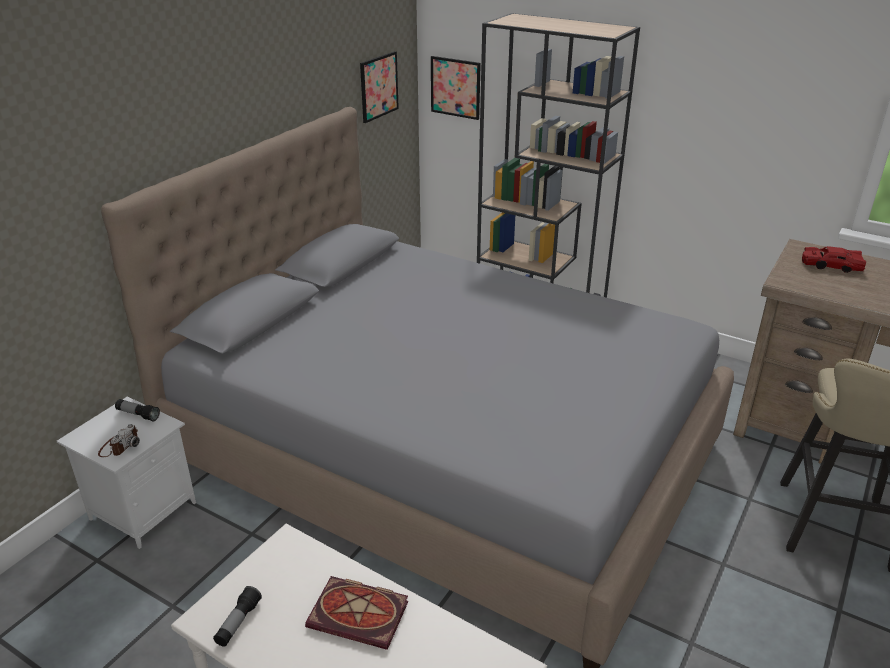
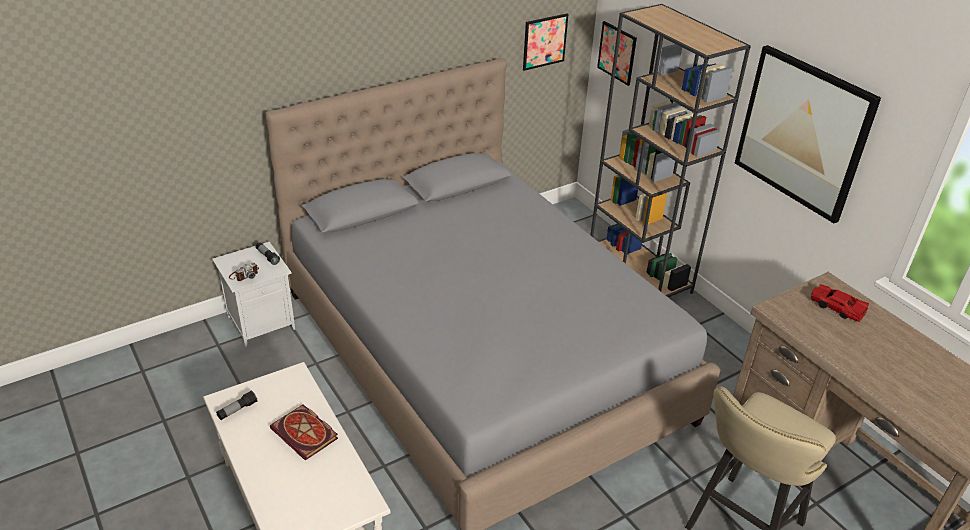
camera: 25 degrees right, 5 degrees up
(719, 105) = (803, 132): none -> picture

